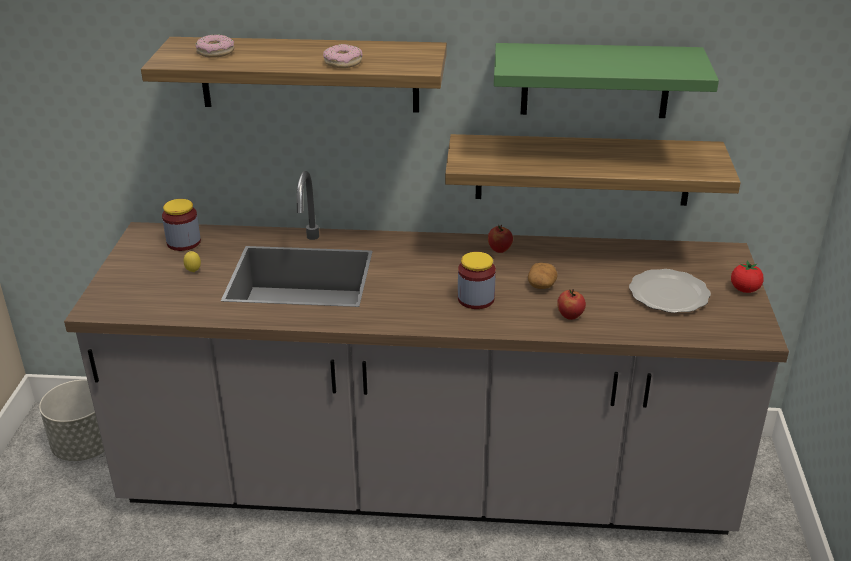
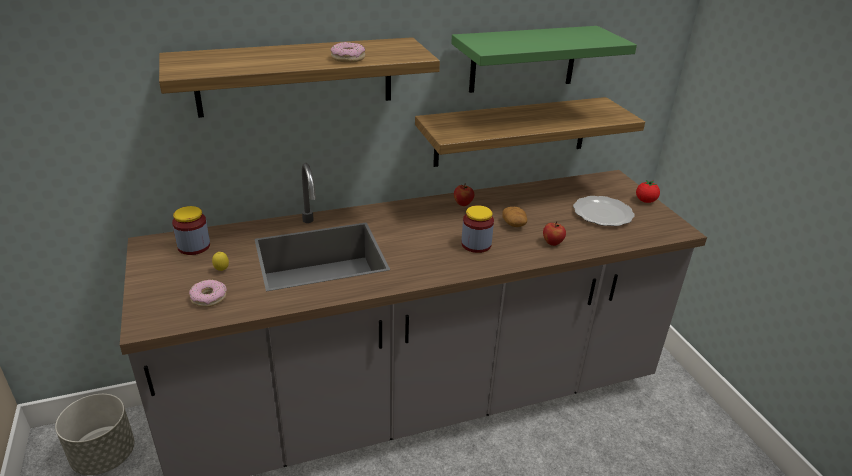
camera: 25 degrees left, 0 degrees up
(215, 52) = (221, 61): donut -> donut (209, 298)

